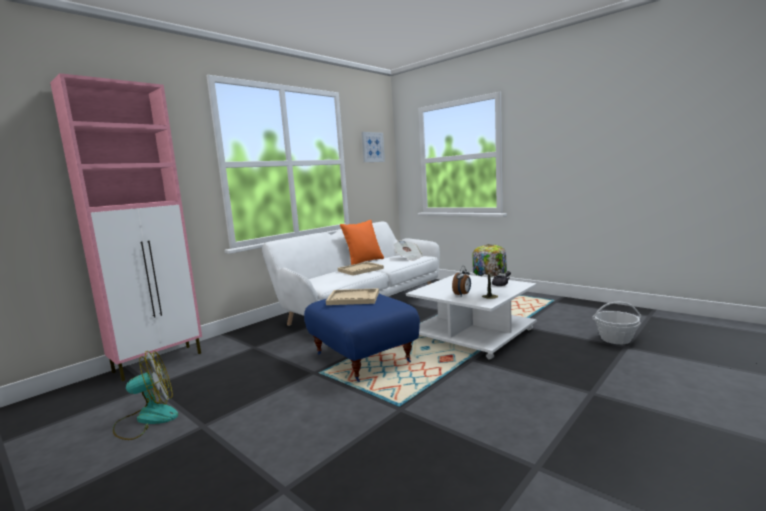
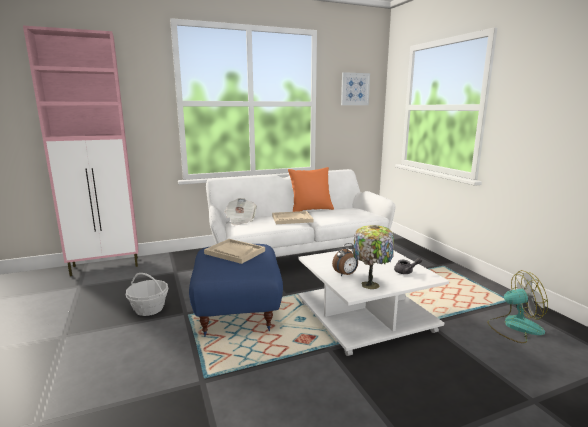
camera: 25 degrees right, 5 degrees up
(147, 419) = (44, 315): fan -> fan (514, 326)
(408, 258) = (354, 214): newspaper -> newspaper (240, 220)
(615, 339) = (532, 383): basket -> basket (149, 309)

